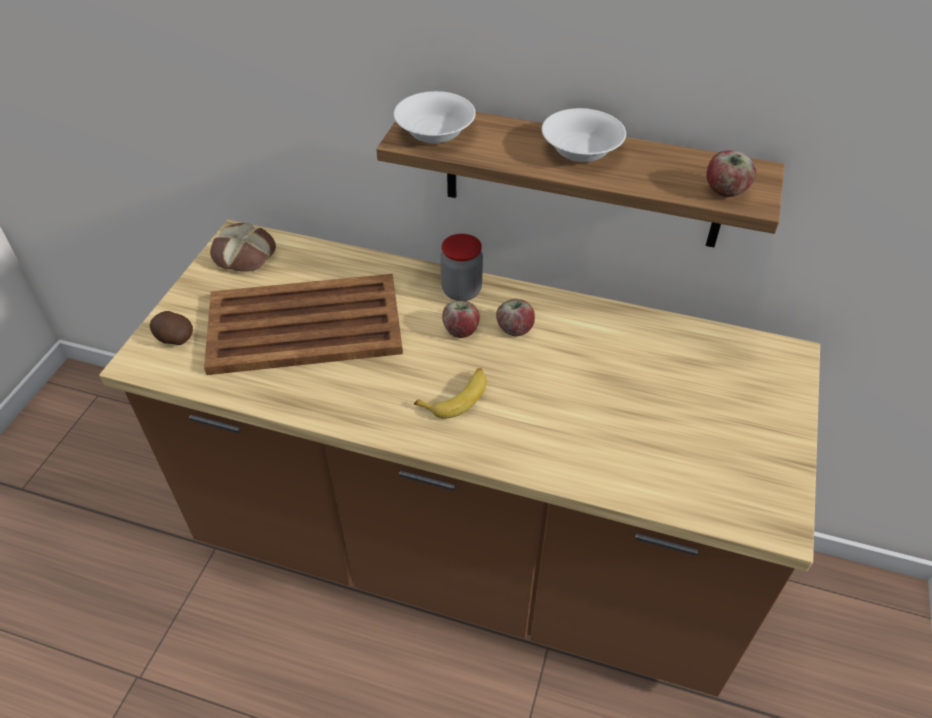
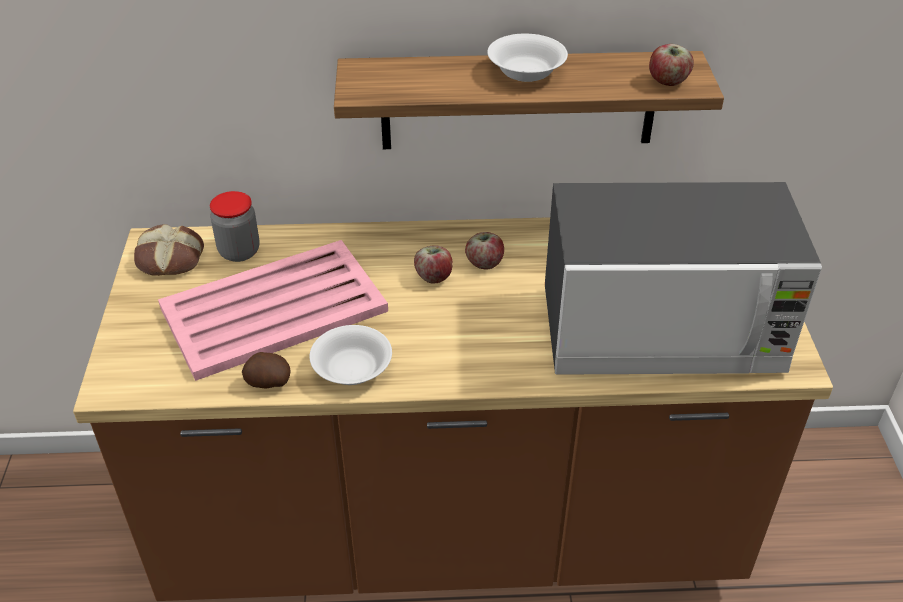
camera: 20 degrees left, 5 degrees down
(174, 339) = (139, 356): potato -> potato (268, 383)
(307, 325) = (276, 309): brown tray -> pink tray
(436, 132) = (383, 81): white bowl -> white bowl (353, 368)
(456, 397) = (461, 336): banana -> none
(461, 291) = (415, 241): jar -> jar (239, 251)
(656, 446) = (662, 330): none -> microwave

